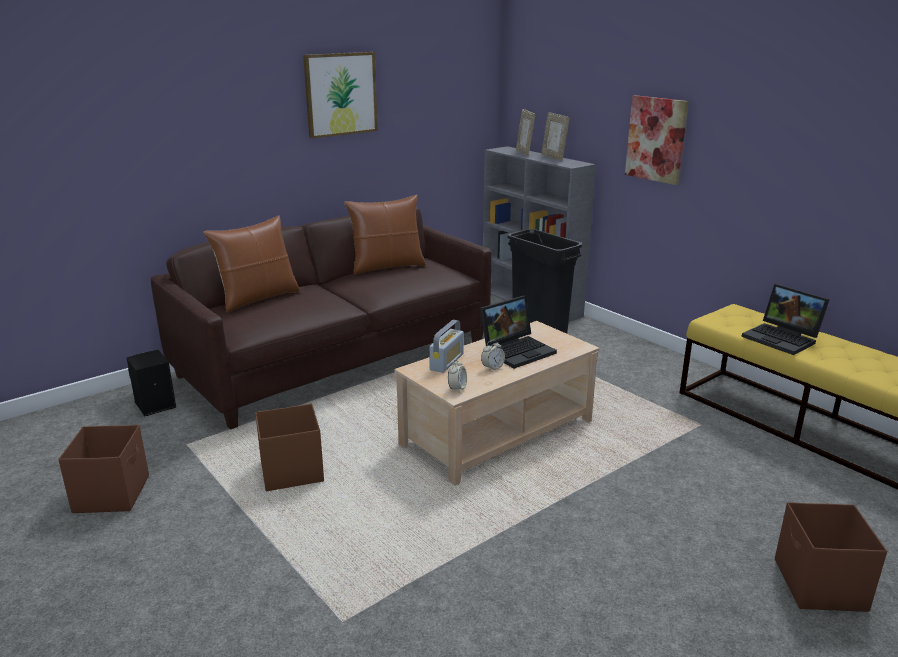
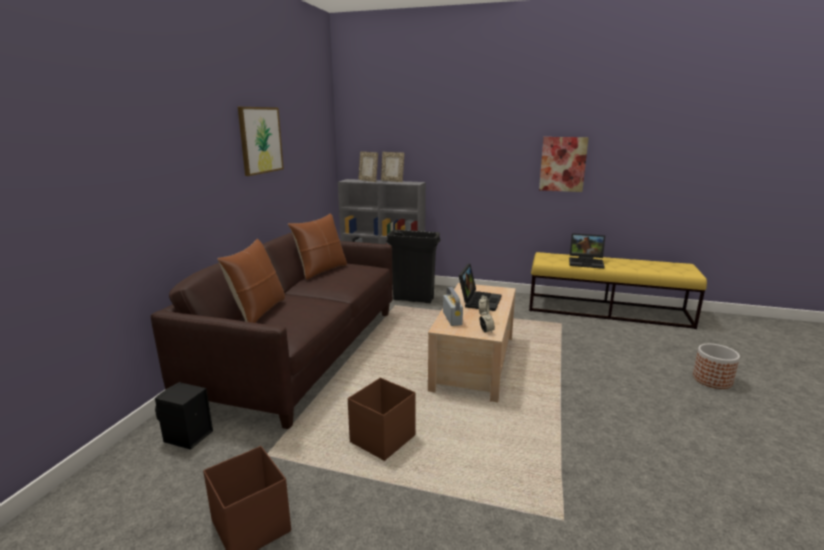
camera: 35 degrees left, 5 degrees down
(656, 139) = (470, 161): picture -> picture (563, 164)
(819, 586) = (712, 380): brown storage box -> planter

